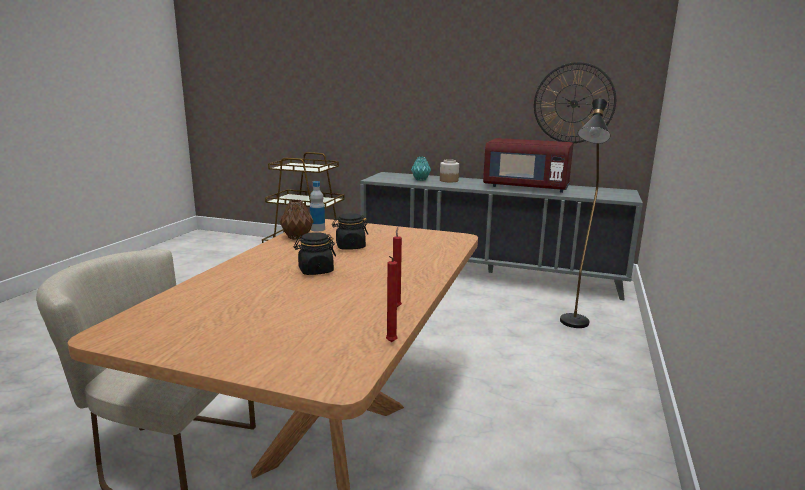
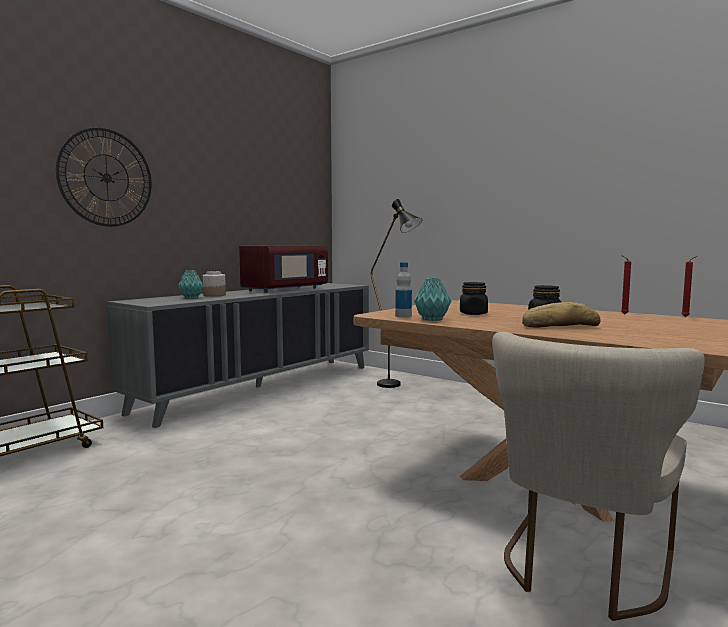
camera: 70 degrees left, 10 degrees down
(269, 275) = (559, 326): none -> bread
(297, 237) = (432, 320): brown vase -> turquoise vase
(574, 103) = (284, 212): wall clock -> wall clock (106, 178)

